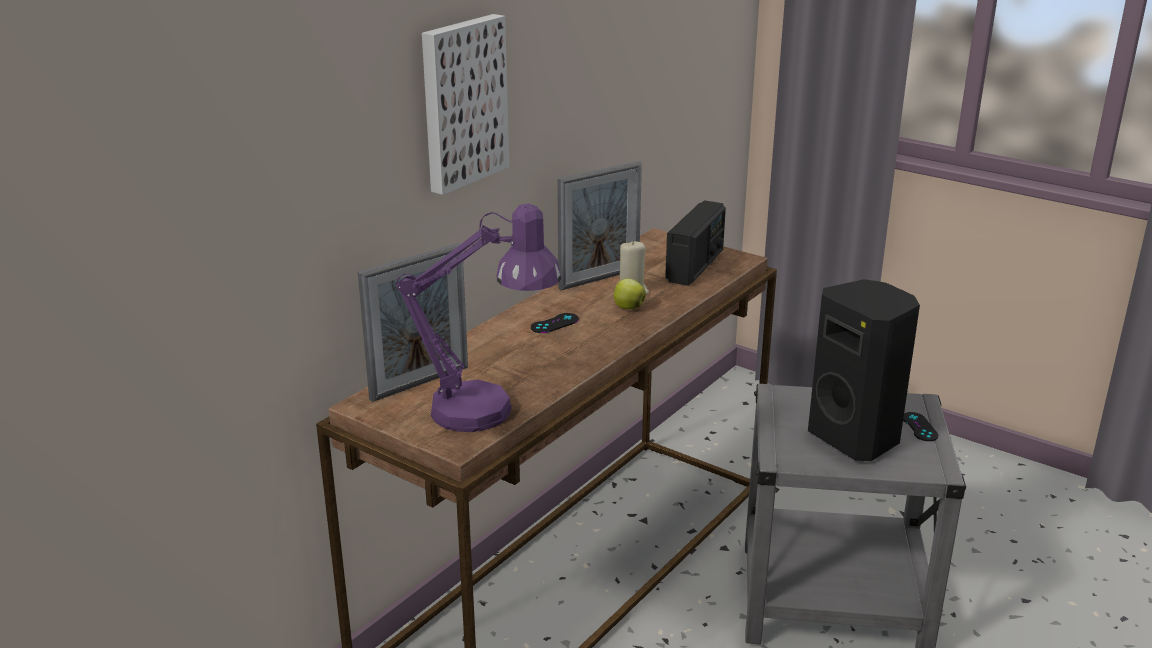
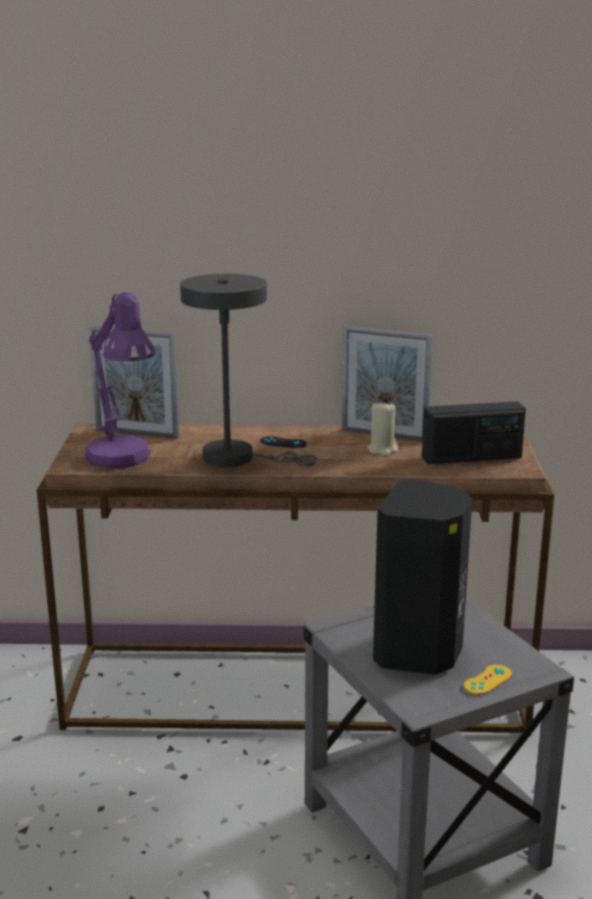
camera: 55 degrees right, 5 degrees down
(461, 102) = (255, 234): picture -> none
(563, 354) = (237, 458): none -> grey table lamp
(628, 307) = (349, 456): apple -> none
(919, 427) = (487, 680): black game controller -> yellow game controller

